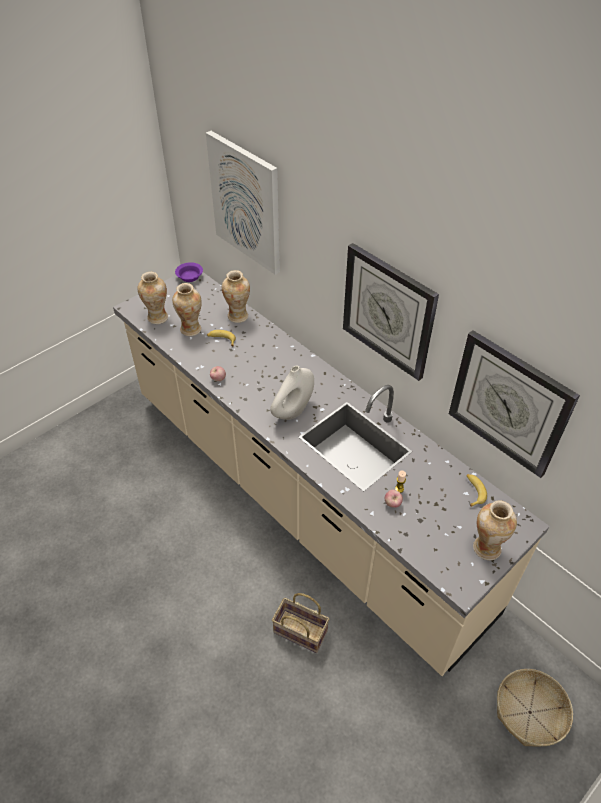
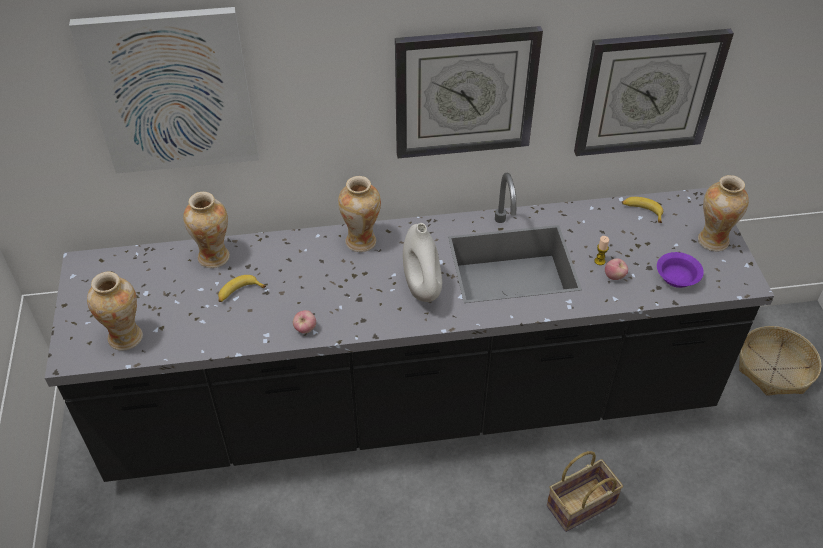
camera: 55 degrees left, 0 degrees up
(189, 277) = (83, 268): purple bowl -> purple bowl (677, 278)
(191, 329) = (187, 313): vase -> vase (361, 241)
(300, 498) = (411, 406): beige counter -> black counter

